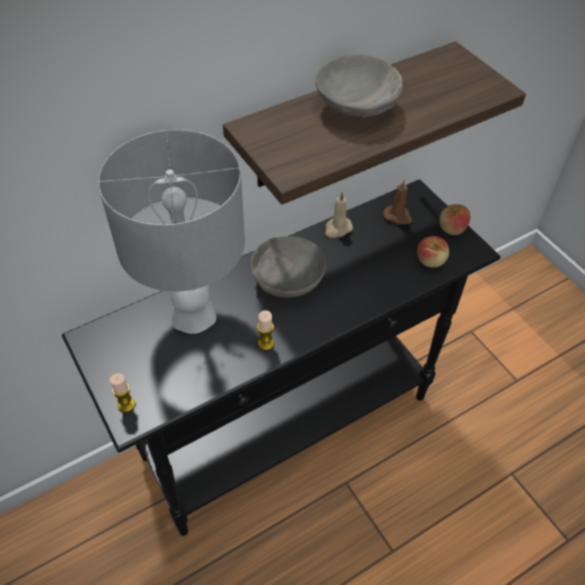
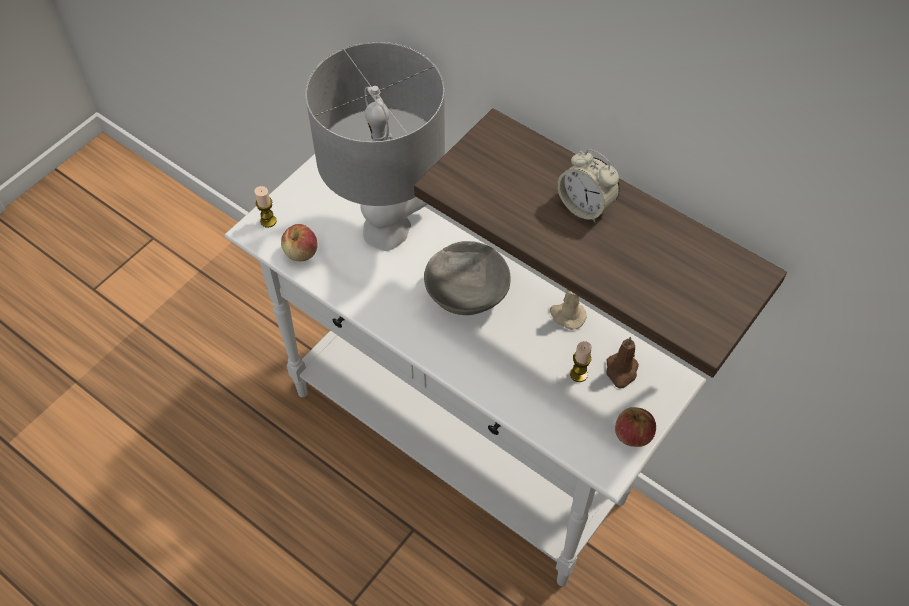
camera: 70 degrees right, 5 degrees up
(265, 343) = (377, 301): candle -> candle (578, 374)
(289, 427) = (457, 447): black console table -> white console table
(357, 106) = (585, 206): grey bowl -> alarm clock
(431, 261) = (566, 423): apple -> apple (301, 252)

